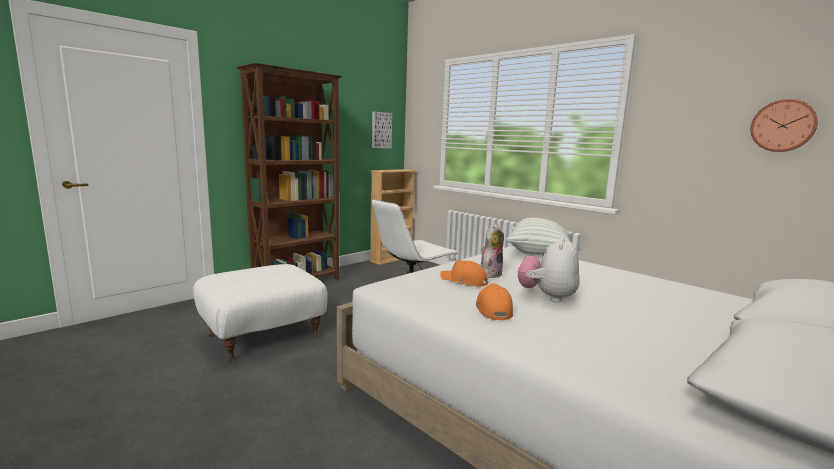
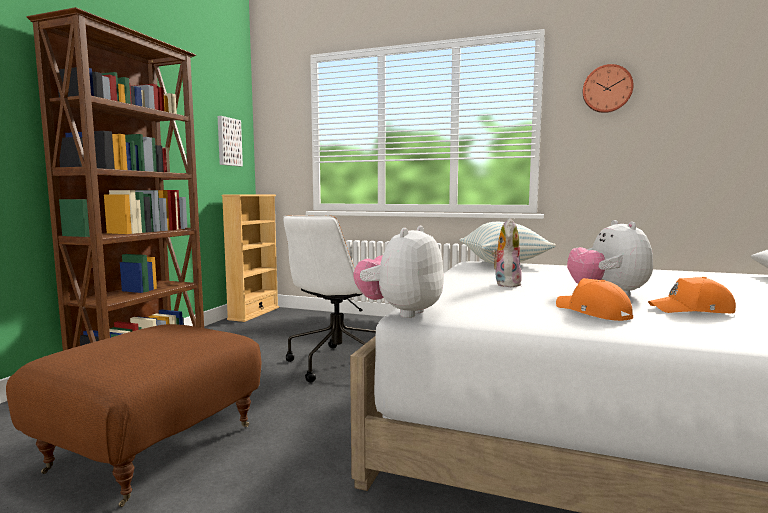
camera: 25 degrees left, 5 degrees down
(263, 335) = (152, 447): white ottoman -> brown ottoman
(371, 284) = (401, 312): none -> plush toy
(464, 281) = (496, 293): orange cap -> orange cap (692, 310)
(783, 126) = (694, 116): wall clock -> wall clock (607, 89)

